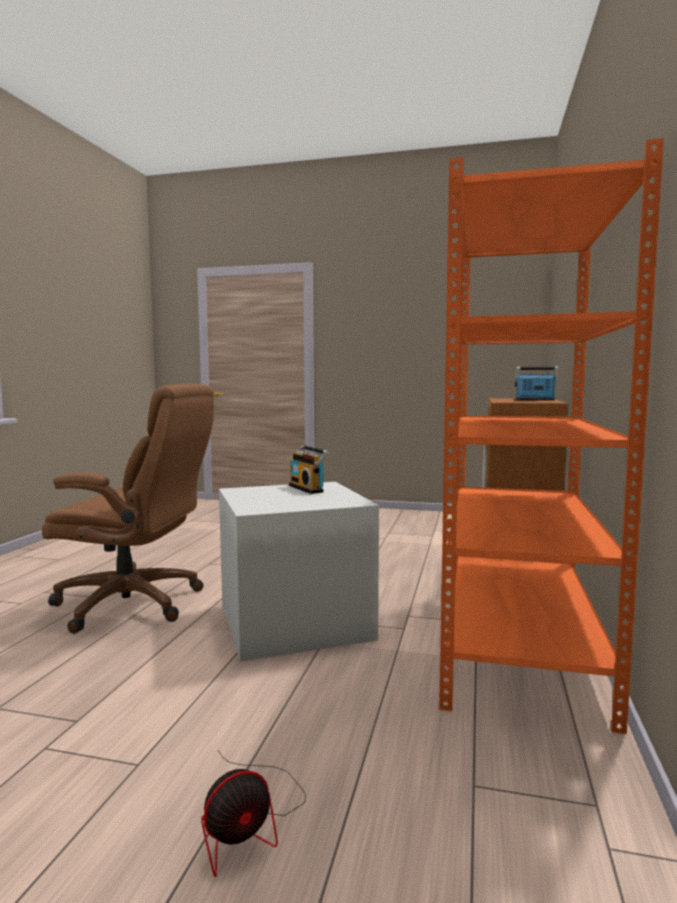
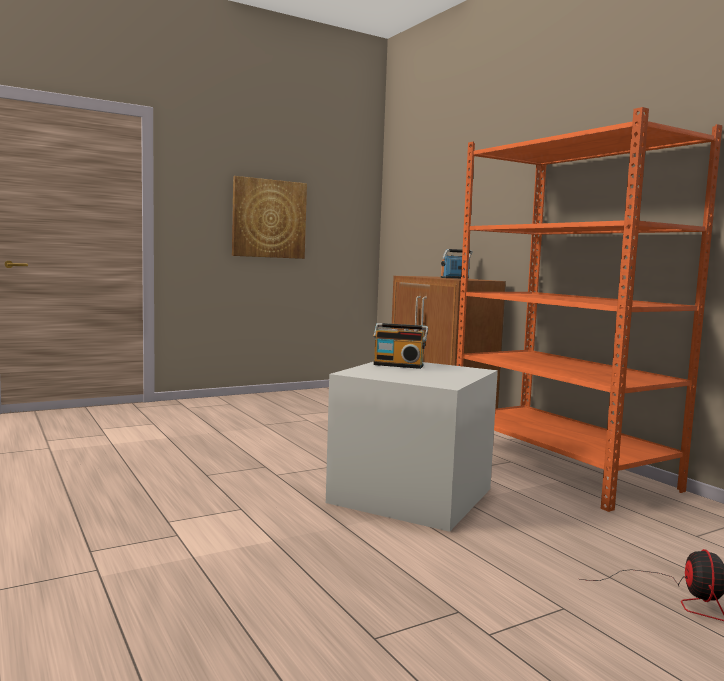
camera: 45 degrees left, 0 degrees up
(137, 605) = (245, 526): brown office chair -> none
(415, 346) = (269, 218): none -> picture

